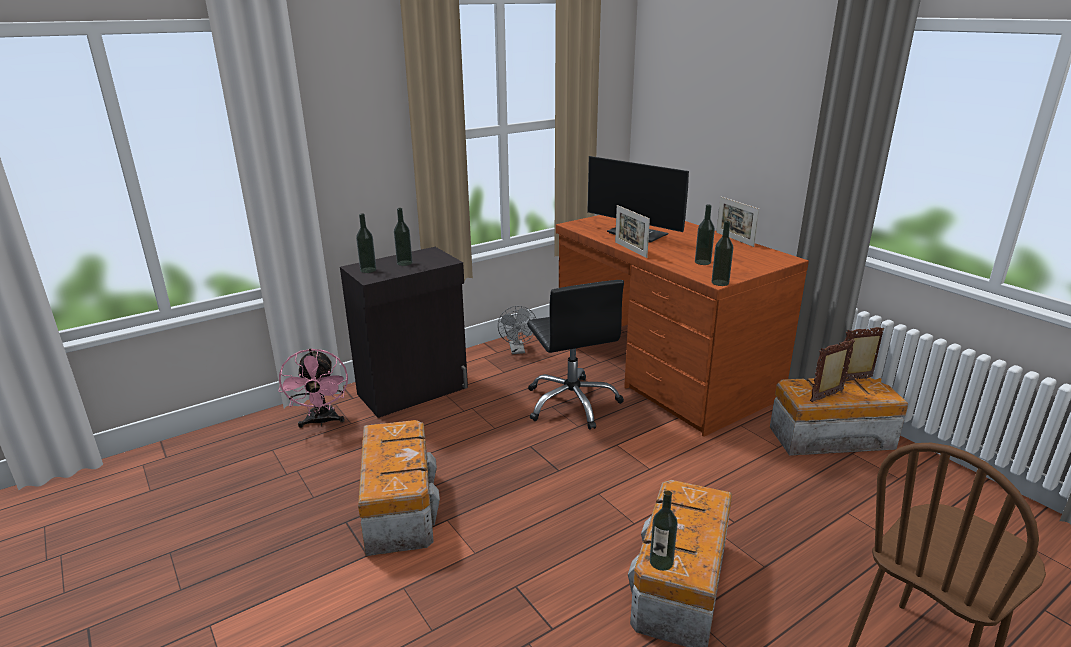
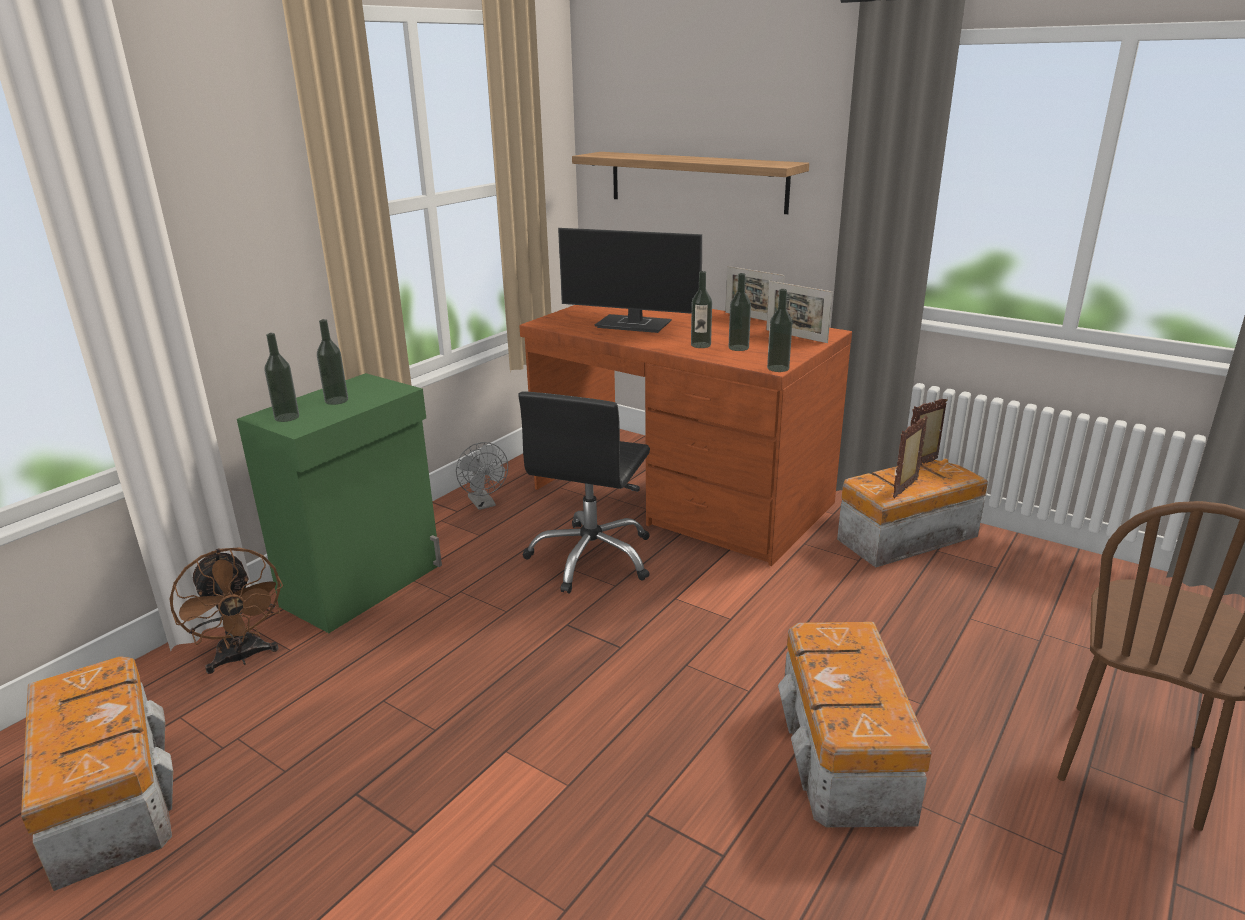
camera: 20 degrees left, 0 degrees up
(321, 422) = (242, 658): pink fan -> brown fan
(399, 506) = (426, 750): storage box -> storage box (110, 795)
(414, 391) = (365, 585): black cabinet -> green cabinet
(572, 403) = (592, 558): black office chair -> black office chair turned 60 degrees clockwise
(630, 250) = (640, 344): picture frame -> picture frame (796, 336)
(661, 562) = (850, 727): bottle -> bottle (700, 345)
(712, 127) = (696, 181): none -> shelf

